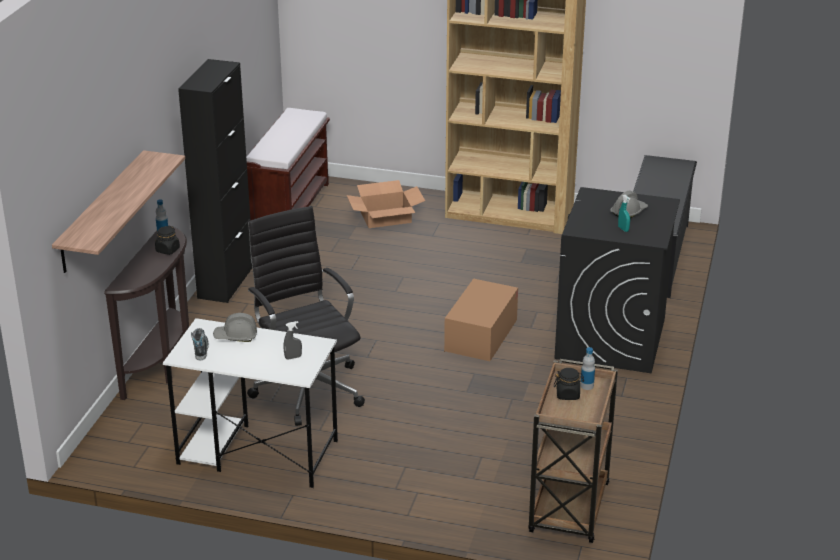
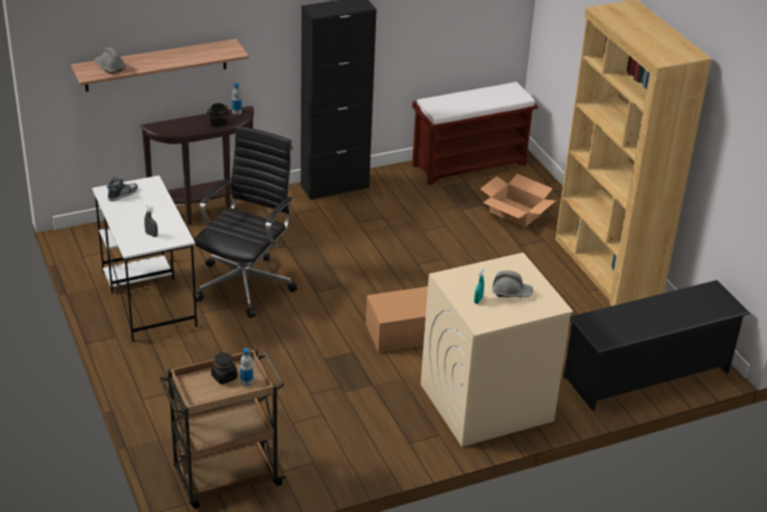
camera: 50 degrees right, 5 degrees up
(236, 336) = (153, 200): grey hard hat -> grey hard hat (109, 66)
(611, 339) = (485, 403): black washing machine -> beige washing machine

